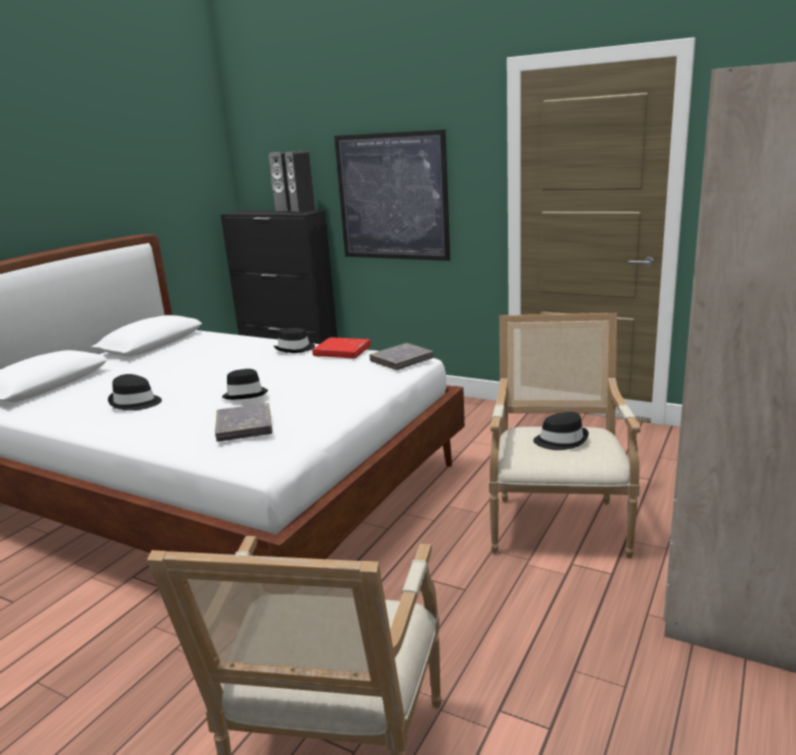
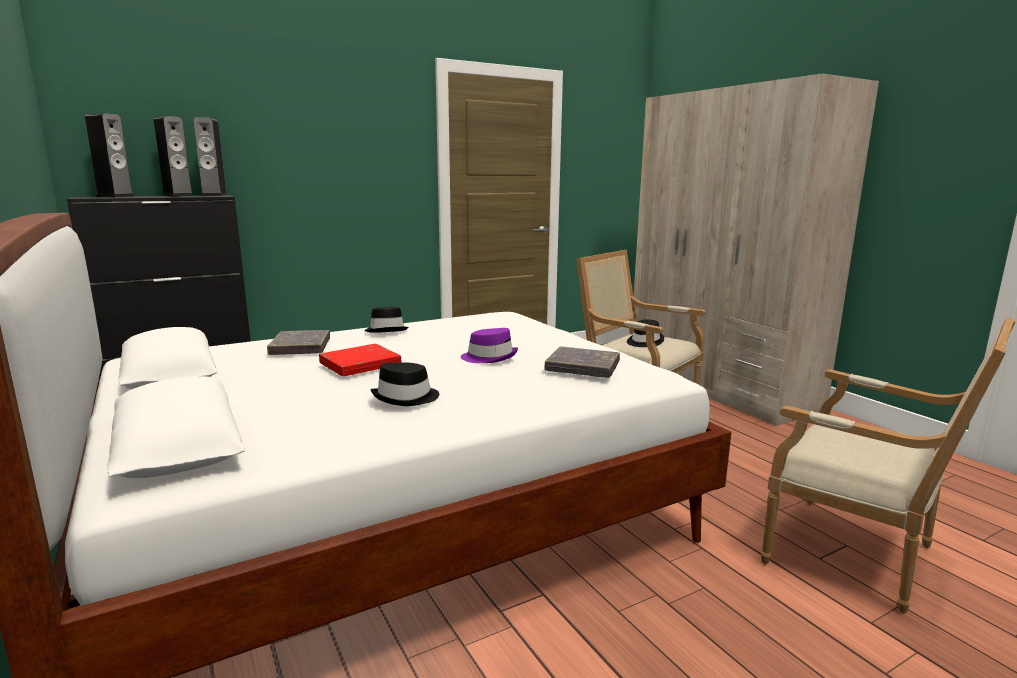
camera: 60 degrees left, 5 degrees down
(245, 394) = (489, 357): black hat -> purple hat
(253, 211) = (115, 196): none -> speaker
(342, 352) = (437, 321): red book -> red book (360, 365)
(392, 197) = (319, 180): picture -> none
(401, 360) = (503, 315): grey book -> grey book (300, 347)

